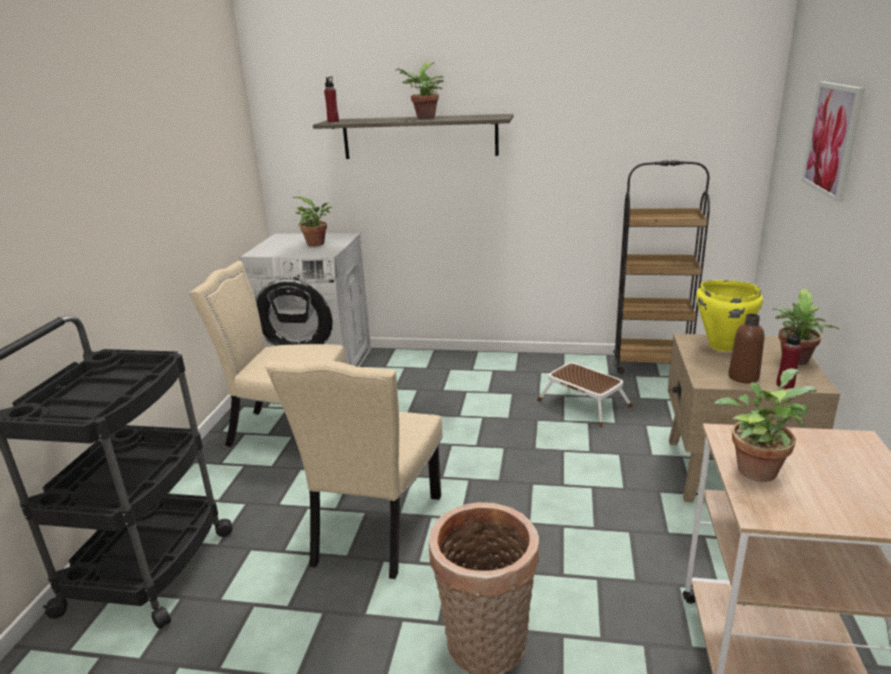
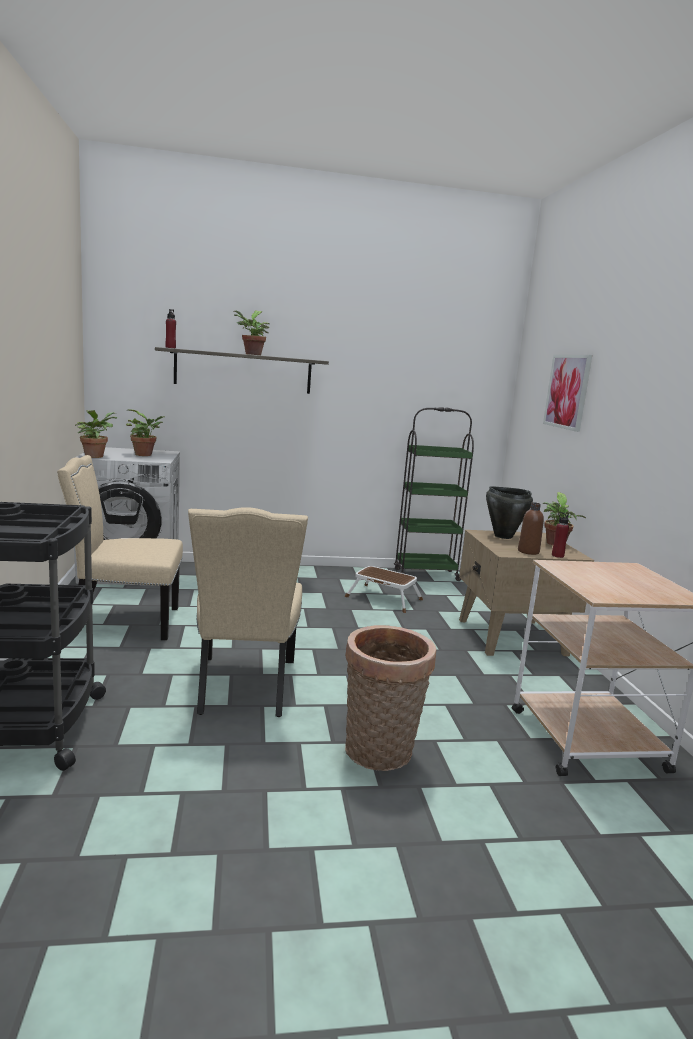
camera: 20 degrees left, 10 degrees down
(652, 366) = (425, 575): brown cart -> green cart
(721, 346) = (503, 536): yellow cooking pot -> black cooking pot
(757, 468) = (582, 578): potted plant -> potted plant (95, 456)

